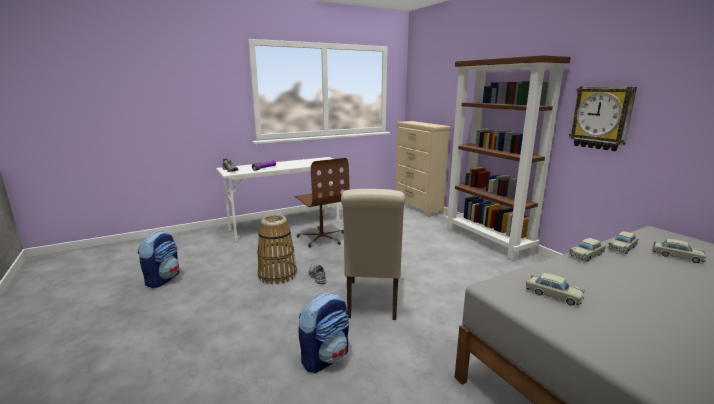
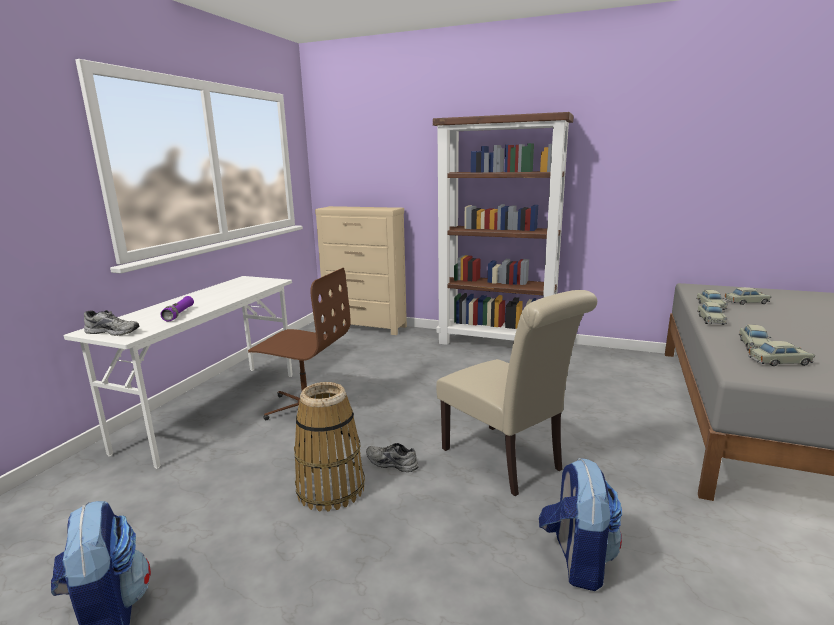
camera: 40 degrees left, 0 degrees up
(567, 280) = (754, 345): none -> beige toy car
(601, 118) = (615, 181): wall clock -> none

